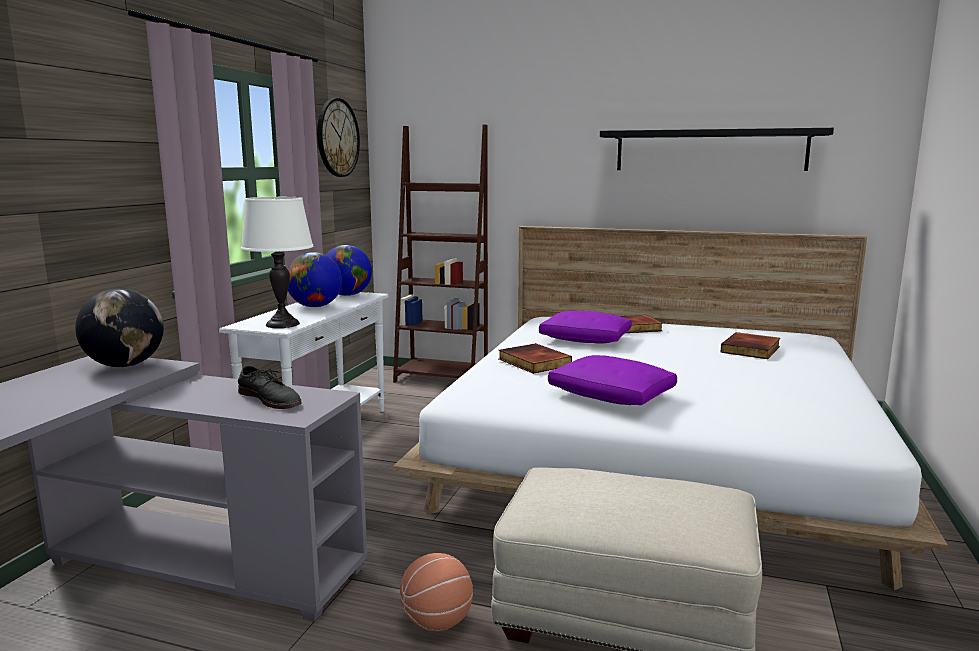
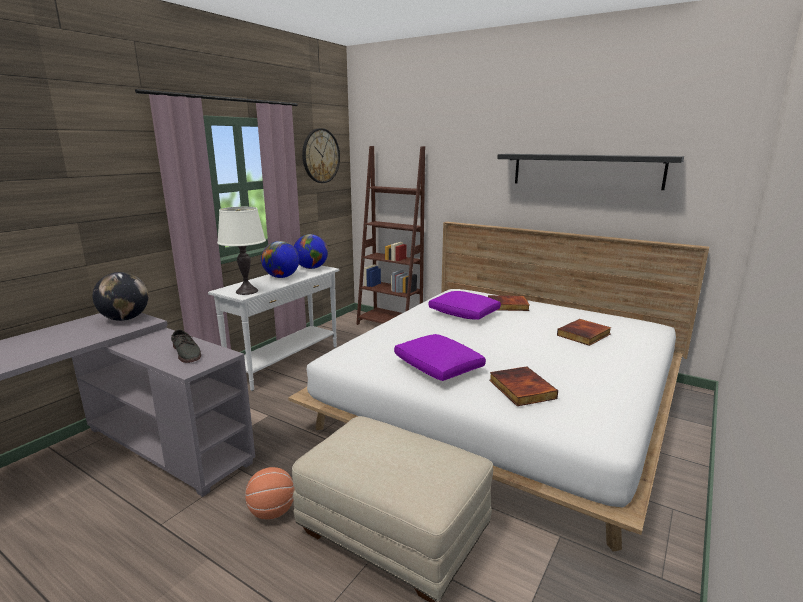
camera: 15 degrees right, 5 degrees up
(533, 362) = (408, 331): book -> book (520, 389)

